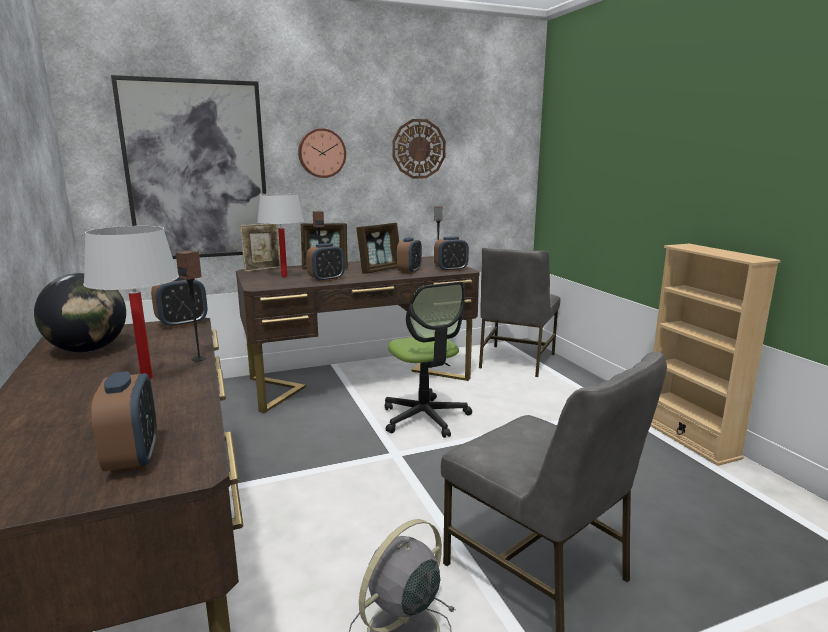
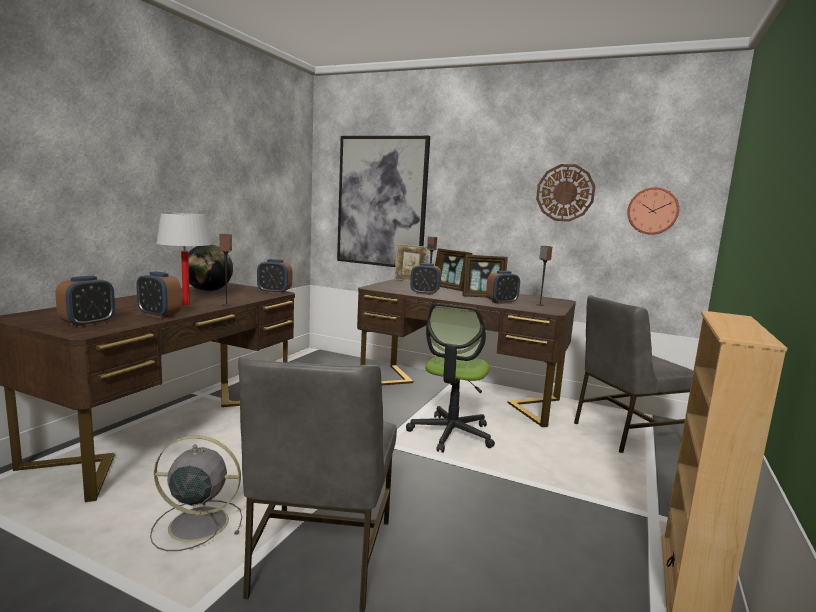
camera: 45 degrees right, 5 degrees down
(284, 276) = (407, 286): white table lamp -> none
(321, 153) = (472, 193): wall clock -> wall clock (652, 211)
(451, 270) = (540, 309): alarm clock -> alarm clock (159, 315)

